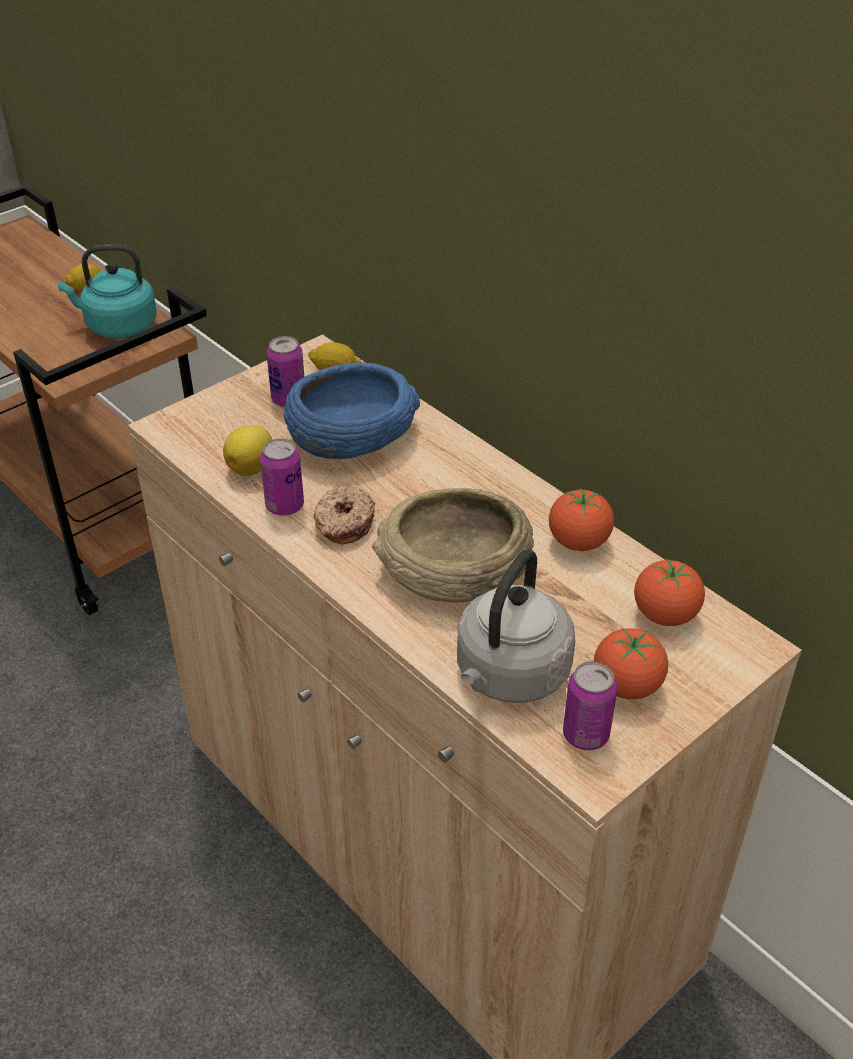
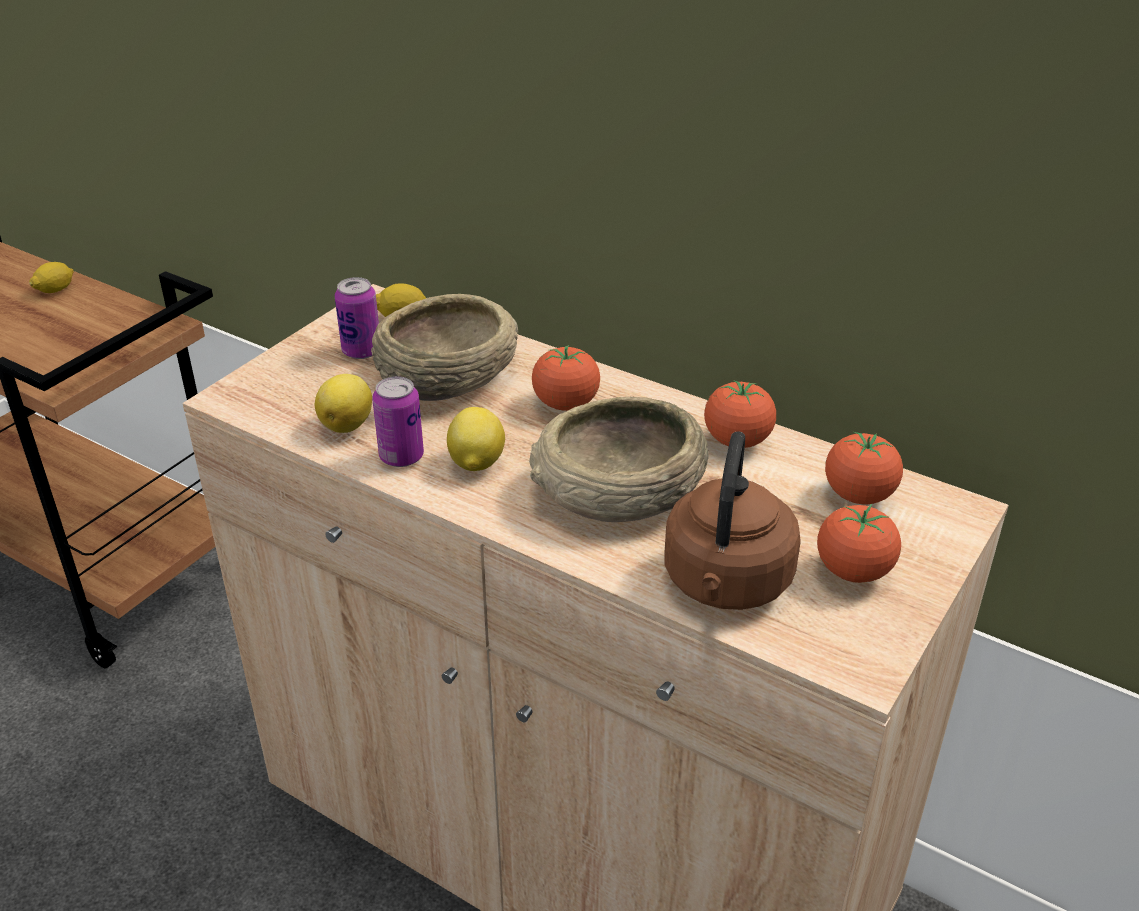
camera: 15 degrees left, 5 degrees down
(118, 326) = (106, 324): turquoise kettle -> none
(343, 523) = (476, 463): donut -> lemon
(350, 435) = (446, 375): blue bowl -> beige bowl
(442, 480) = (566, 404): none -> tomato
(509, 675) = (726, 584): grey kettle -> brown kettle
(585, 735) = (834, 628): can -> none

